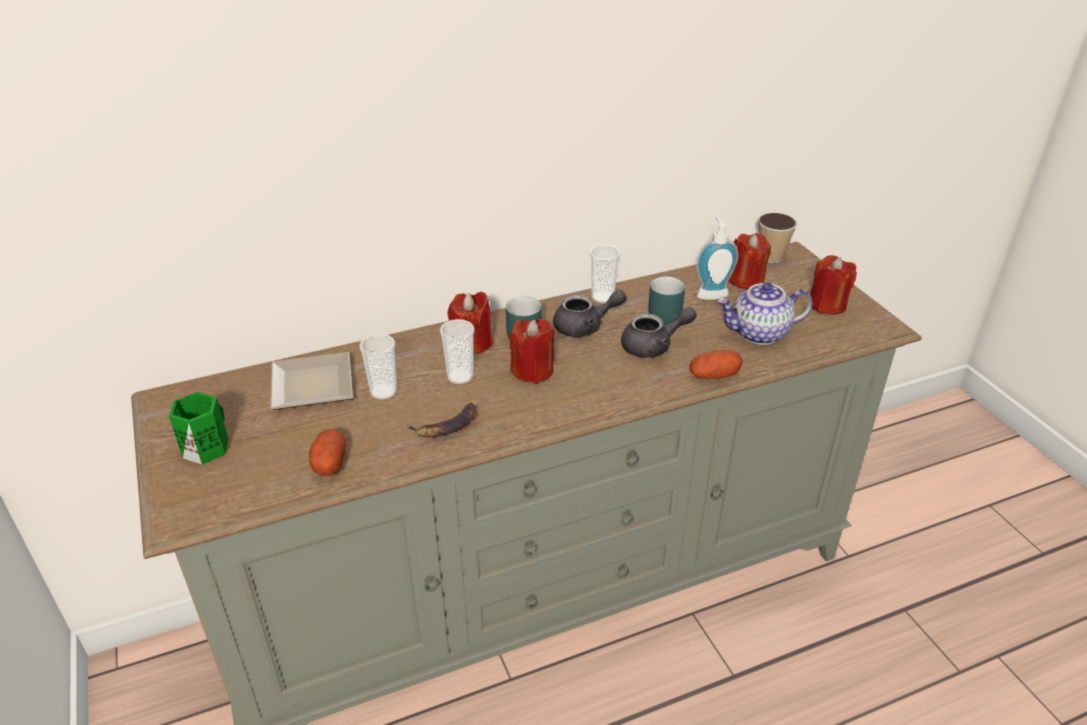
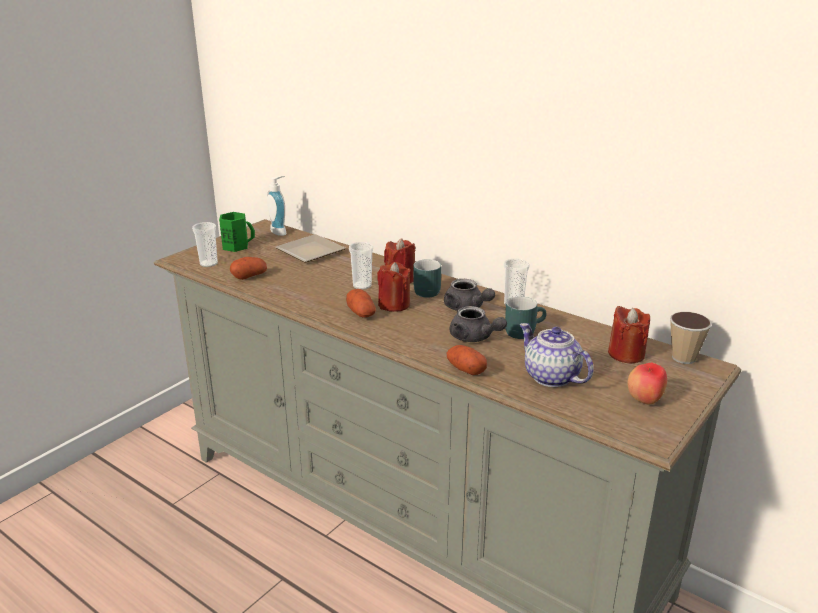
camera: 60 degrees right, 10 degrees down
(383, 392) = (324, 270): cup -> cup (208, 263)
(446, 425) = (310, 295): banana -> none
(531, 401) = (361, 313): none -> potato
(711, 293) = (582, 343): soap dispenser -> soap dispenser (280, 231)
(827, 305) = (644, 401): red candle -> apple

